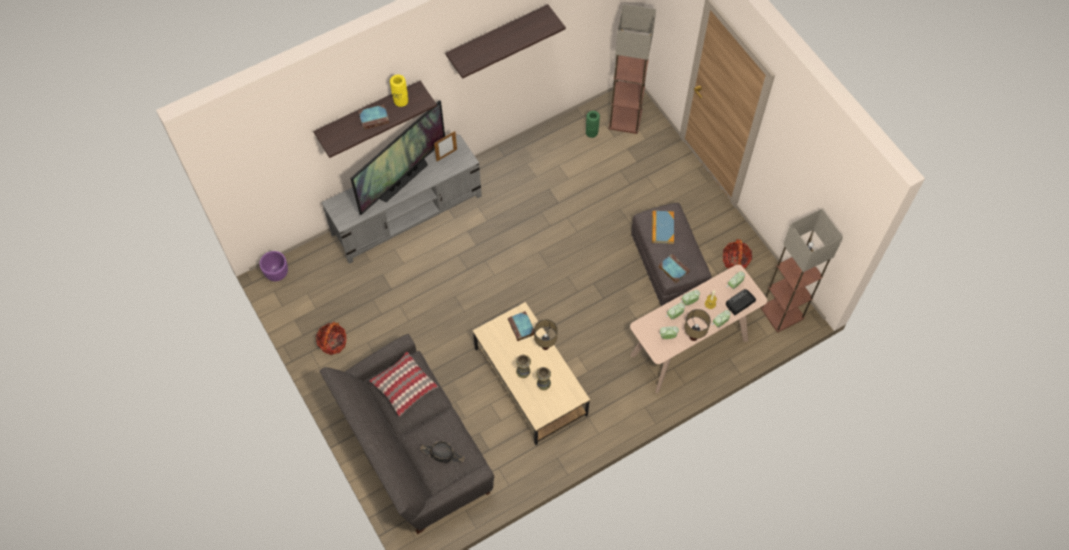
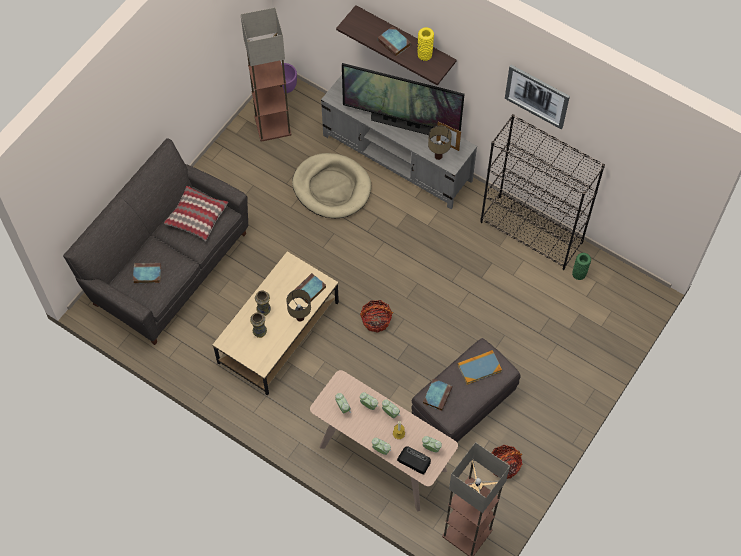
camera: 65 degrees right, 0 degrees up
(333, 343) = (240, 159): basket -> basket (376, 320)
(407, 279) = (332, 187): none -> beige dog bed
(442, 454) = (146, 274): black hat -> book
(497, 36) = (537, 96): shelf -> picture
(536, 148) = (532, 232): none -> black bookcase
(624, 118) = (613, 297): floor lamp -> floor lamp (273, 125)
(694, 337) = (354, 432): table lamp -> table lamp (438, 156)

